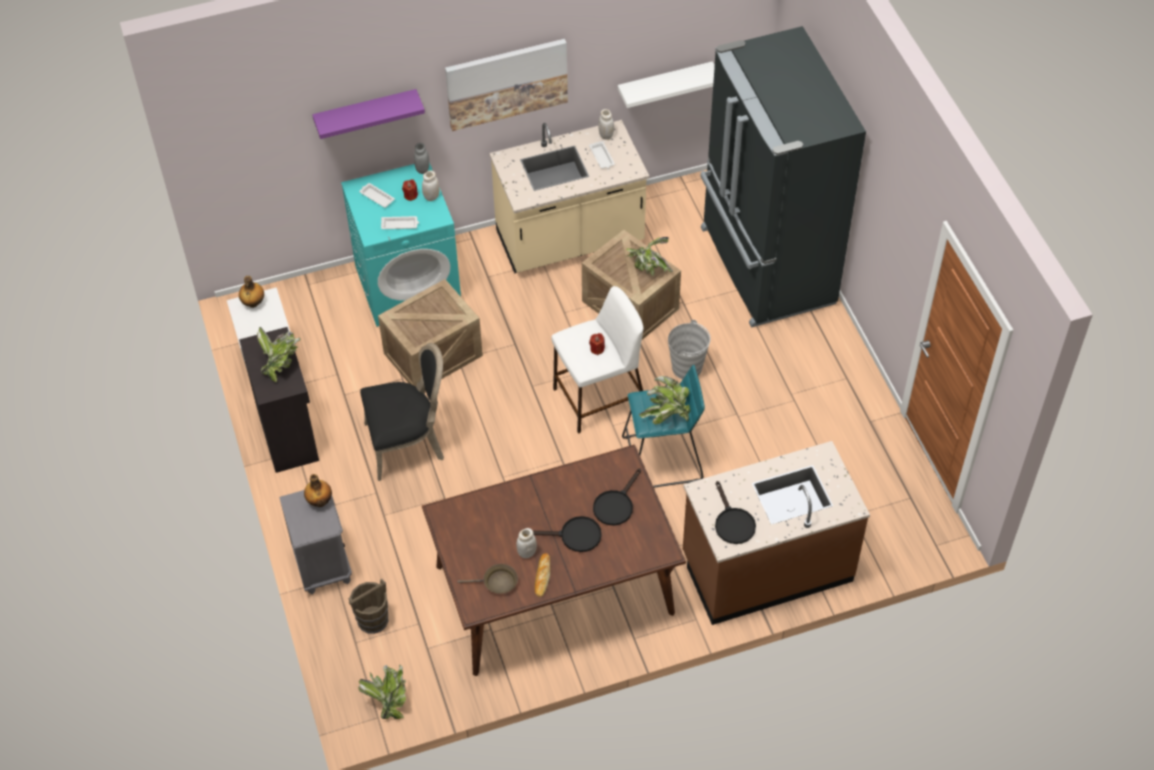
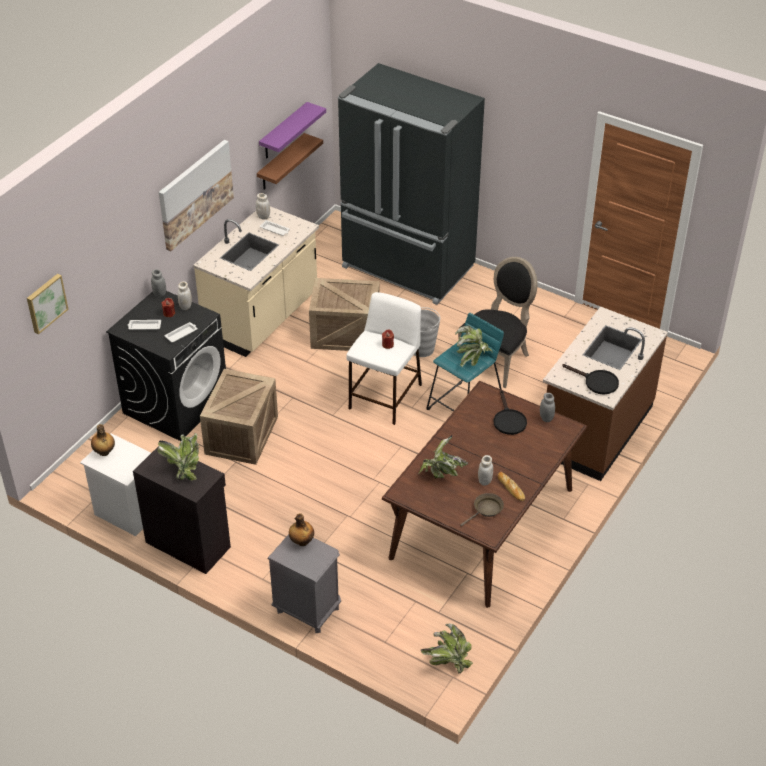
camera: 40 degrees left, 10 degrees down
(255, 132) = (45, 303): none -> picture
(366, 113) = (114, 255): purple shelf -> purple shelf (283, 131)
(373, 619) = (381, 619): brown bucket -> none
(408, 284) = (176, 403): turquoise washing machine -> black washing machine
(408, 443) = (284, 498): black chair -> black chair (496, 359)
(574, 536) = (503, 453): black frying pan -> none
(647, 268) = (355, 291): potted plant -> potted plant (441, 474)
(653, 527) = (546, 418): none -> grey jar
(664, 84) = (281, 163): white shelf -> brown shelf

